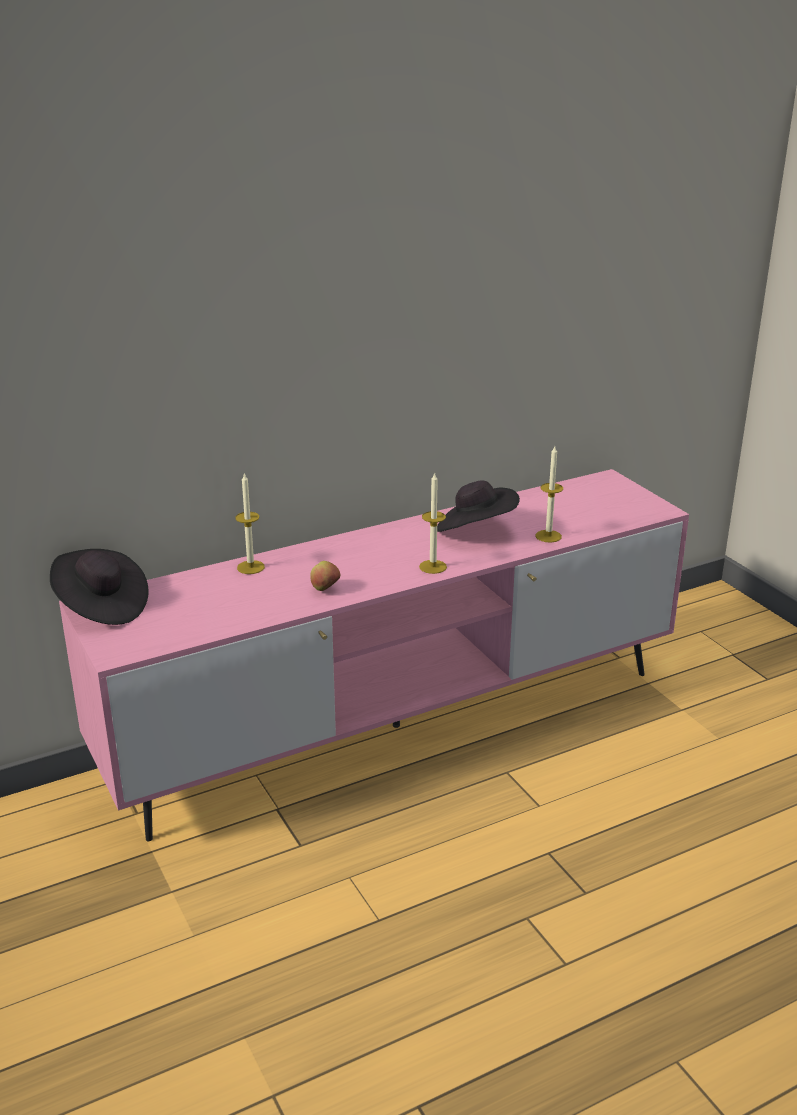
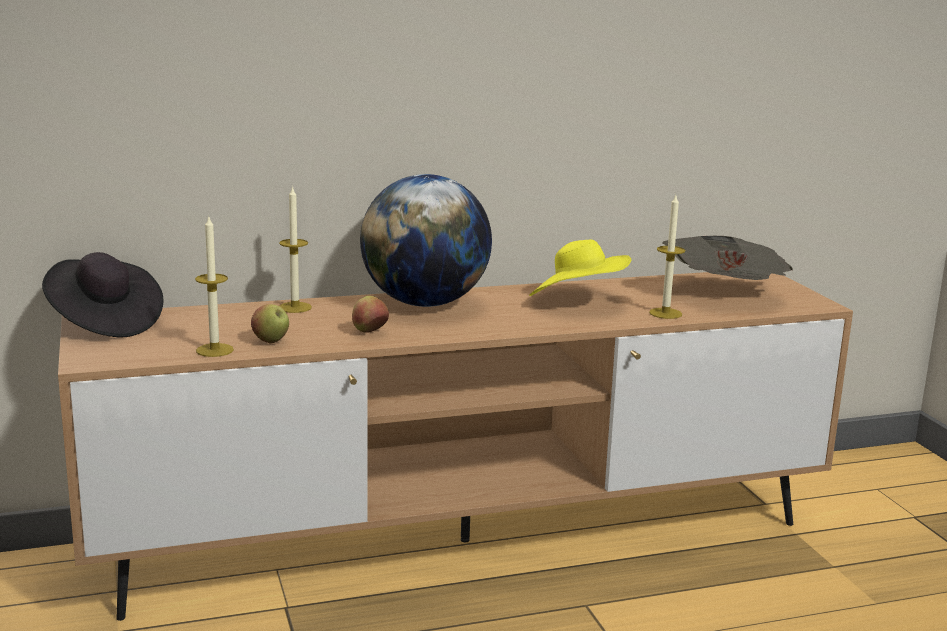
camera: 10 degrees right, 10 degrees down
(251, 611) = (271, 341): none -> apple
(354, 549) = (425, 303): none -> globe
(397, 726) = (465, 541): pink tv stand -> brown tv stand
(433, 567) = (510, 325): candle -> candle (214, 350)
(475, 530) = (578, 301): black hat -> yellow hat
(587, 505) = (726, 293): none -> newspaper

